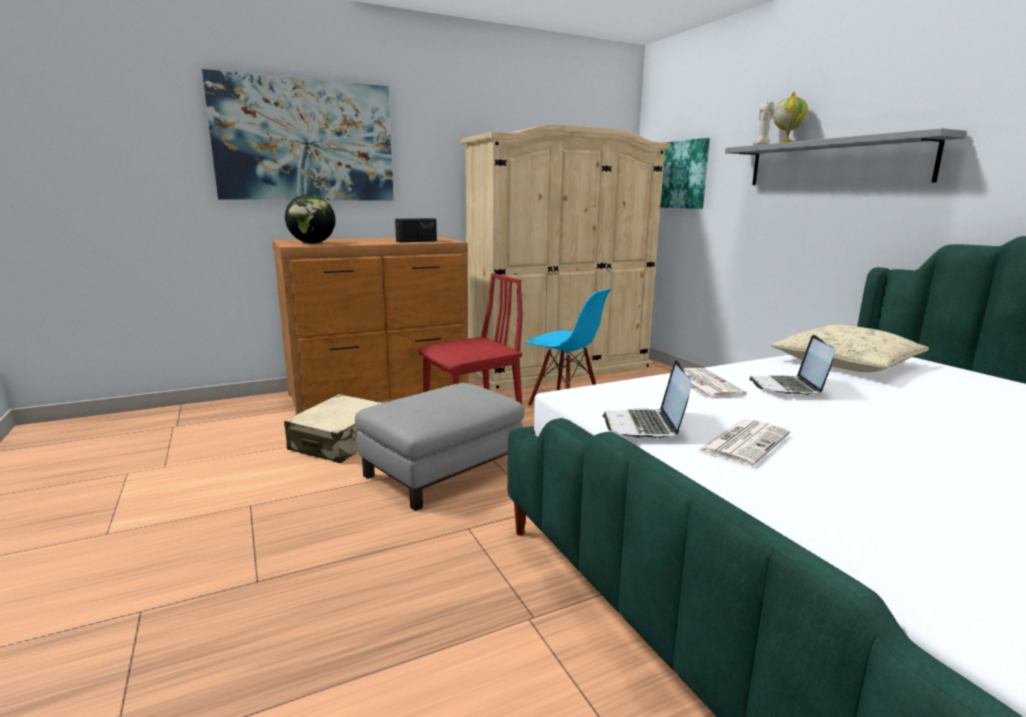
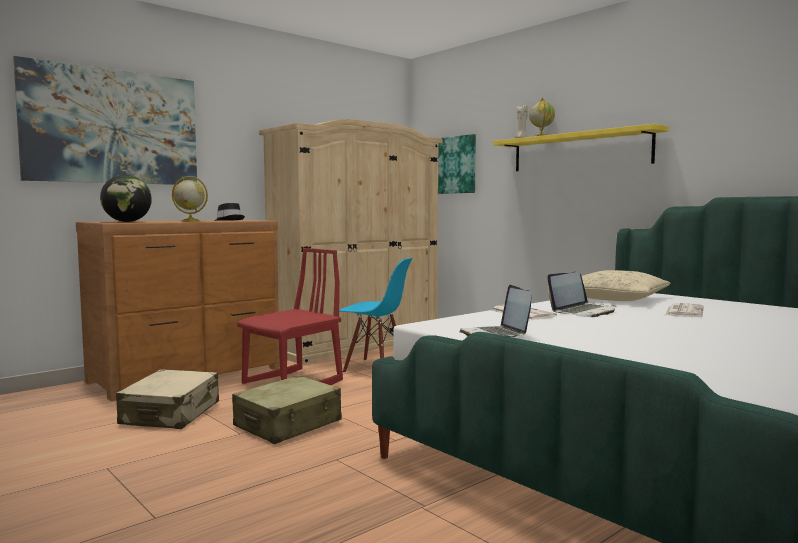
camera: 15 degrees left, 10 degrees down
(374, 243) = (190, 221): none -> globe
(416, 241) = (228, 220): radio -> black hat
(442, 470) = (288, 424): grey ottoman -> beige suitcase
(744, 442) = (572, 337): newspaper -> newspaper (684, 311)
(788, 387) = (583, 311): laptop -> laptop turned 120 degrees counterclockwise
(834, 162) = (579, 151): grey shelf -> yellow shelf

